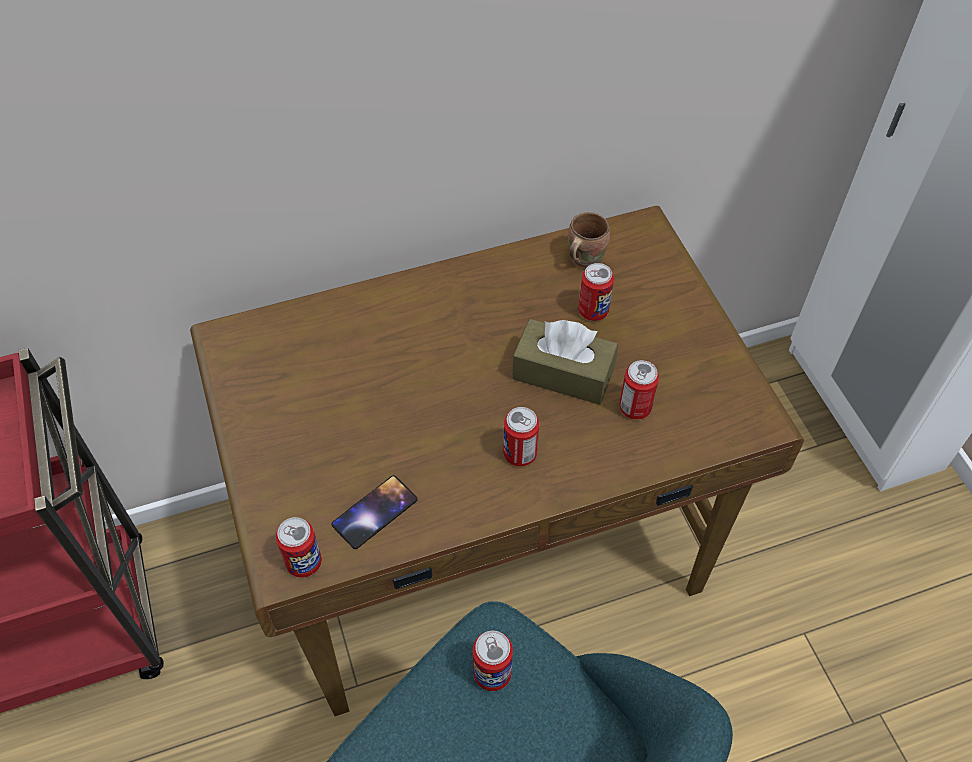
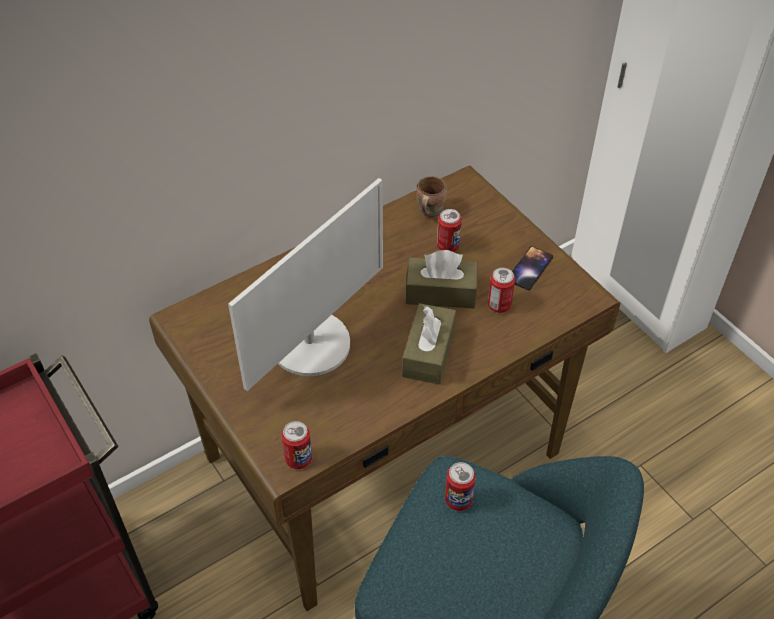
camera: 15 degrees left, 5 degrees down
(373, 407) = (311, 344): none -> monitor
(374, 512) = (338, 414): phone -> phone (529, 268)
(520, 454) = (428, 353): can -> brown tissue box

